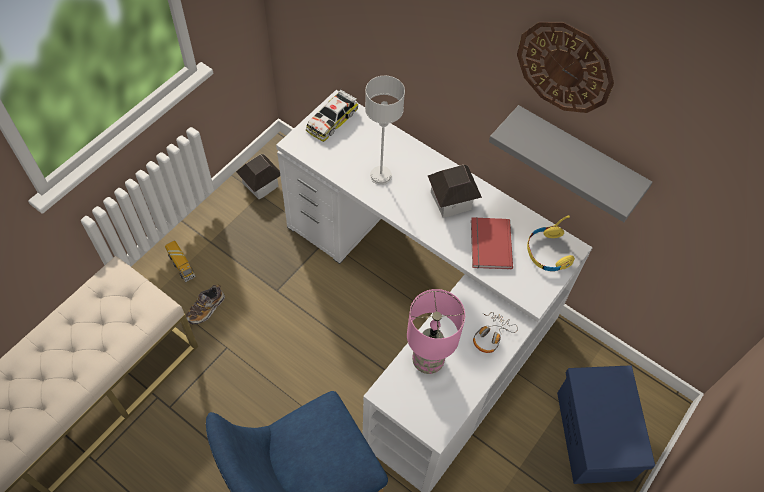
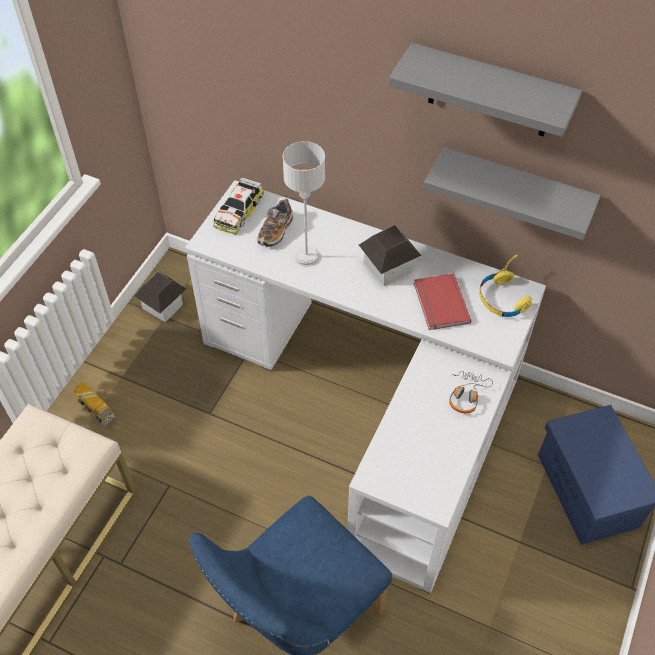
camera: 10 degrees left, 5 degrees down
(206, 308) = (135, 449): shoe -> shoe (276, 231)
(427, 361) = (407, 435): pink table lamp -> none
(565, 67) = (490, 92): wall clock -> grey shelf

